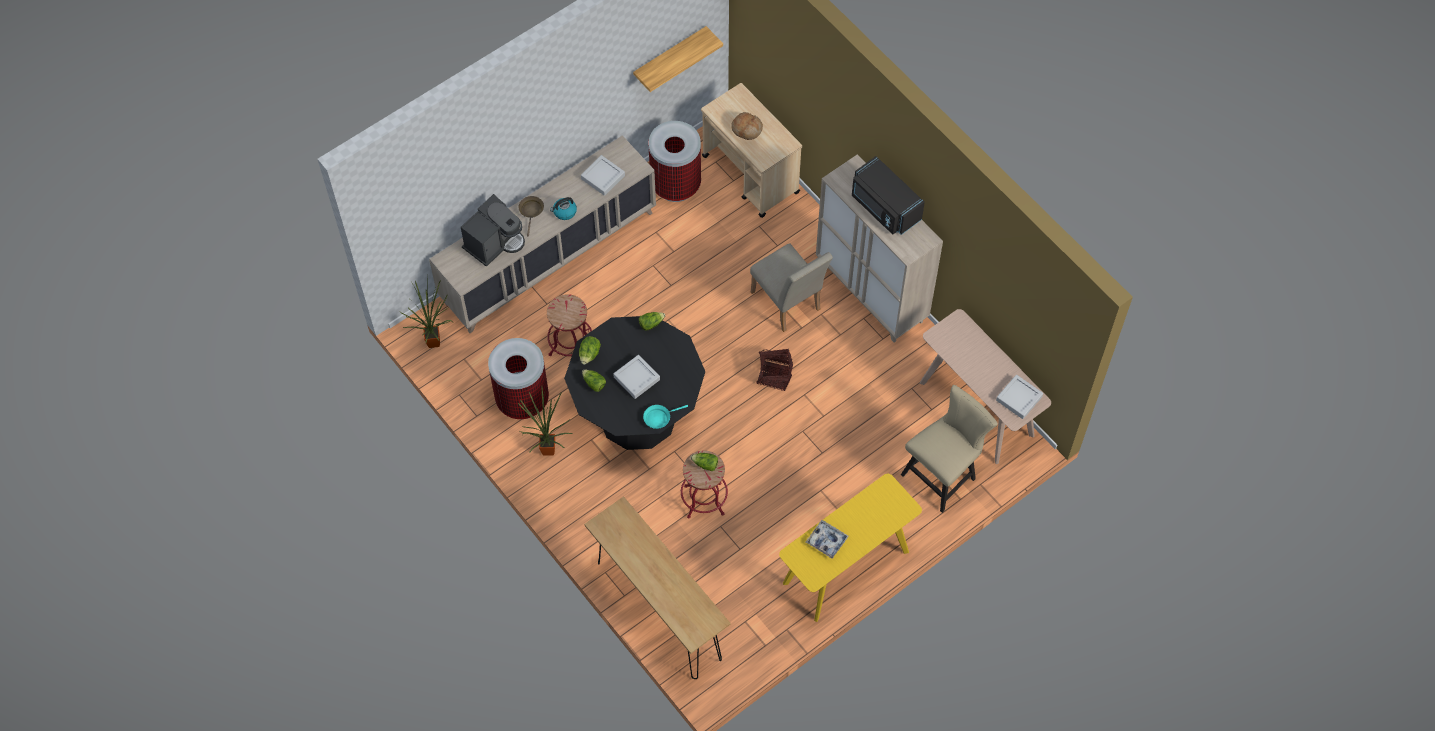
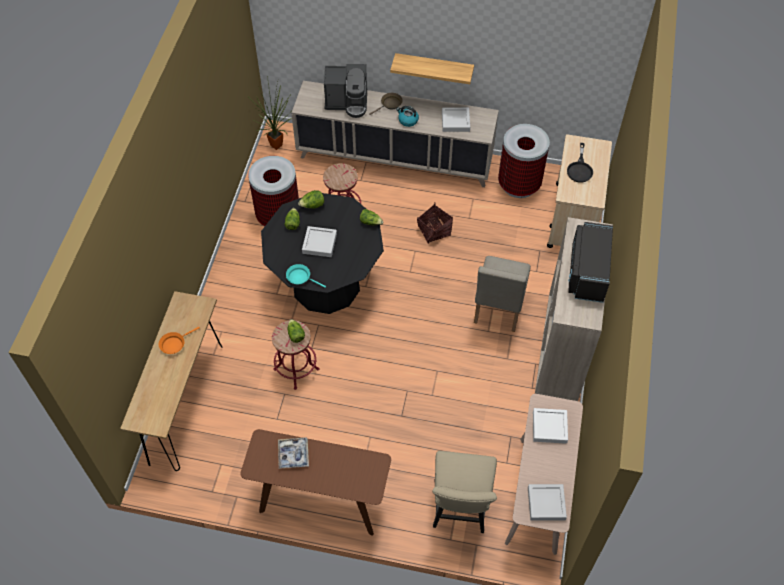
camera: 50 degrees right, 5 degrees down
(545, 450) = (253, 254): potted plant -> none
(642, 558) = (174, 344): none -> orange frying pan
(670, 56) = (564, 70): shelf -> shelf (434, 67)
(747, 129) = (580, 169): bread -> black frying pan
(774, 375) = (434, 341): basket -> basket (434, 231)
(846, 568) = (321, 500): yellow console table -> brown console table
(943, 474) = (459, 511): beige chair -> beige chair turned 90 degrees clockwise
(960, 346) = (549, 427): none -> white tray

